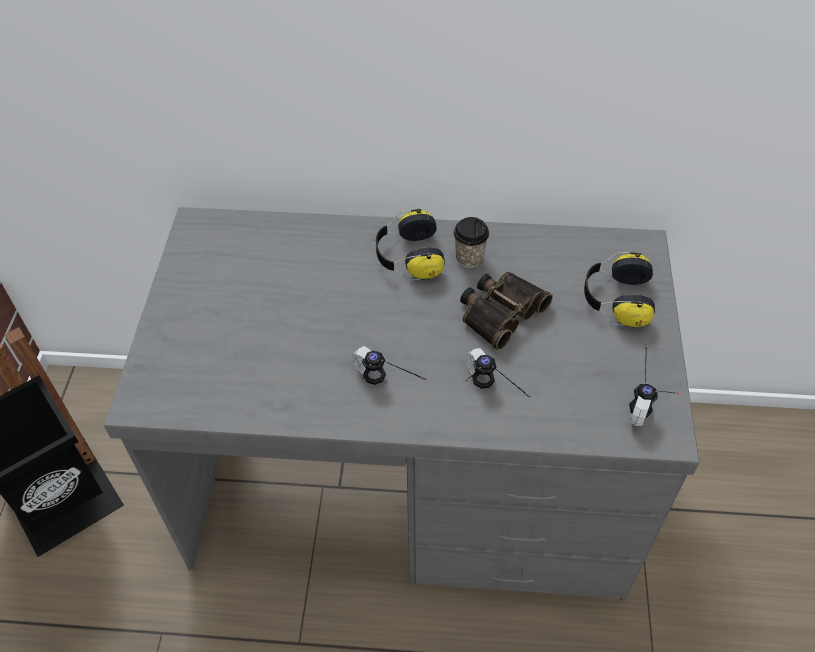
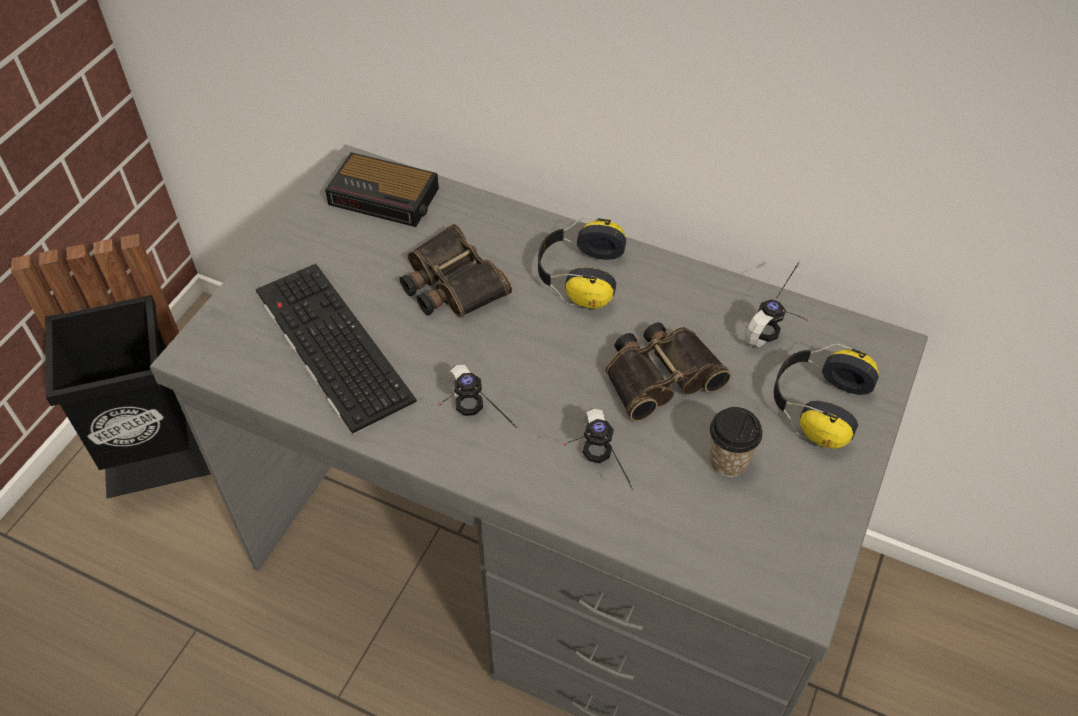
camera: 20 degrees right, 0 degrees up
(232, 239) = (386, 197): none -> alarm clock
(243, 364) = (329, 345): none -> keyboard
(315, 290) = (450, 283): none -> binoculars
(469, 258) = (653, 298): cup -> cup (728, 461)
(650, 402) = (799, 548): headphones -> headphones (782, 330)

